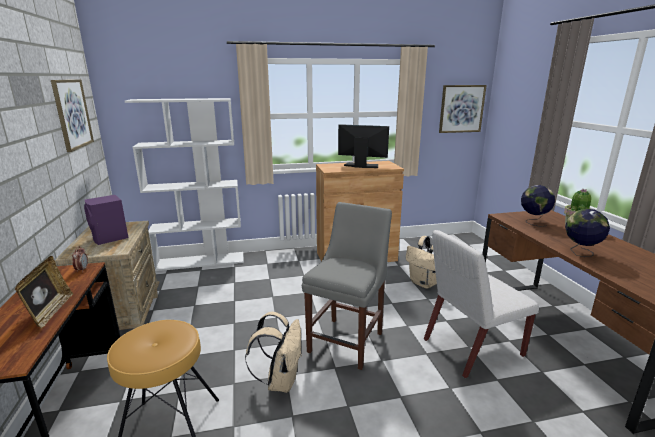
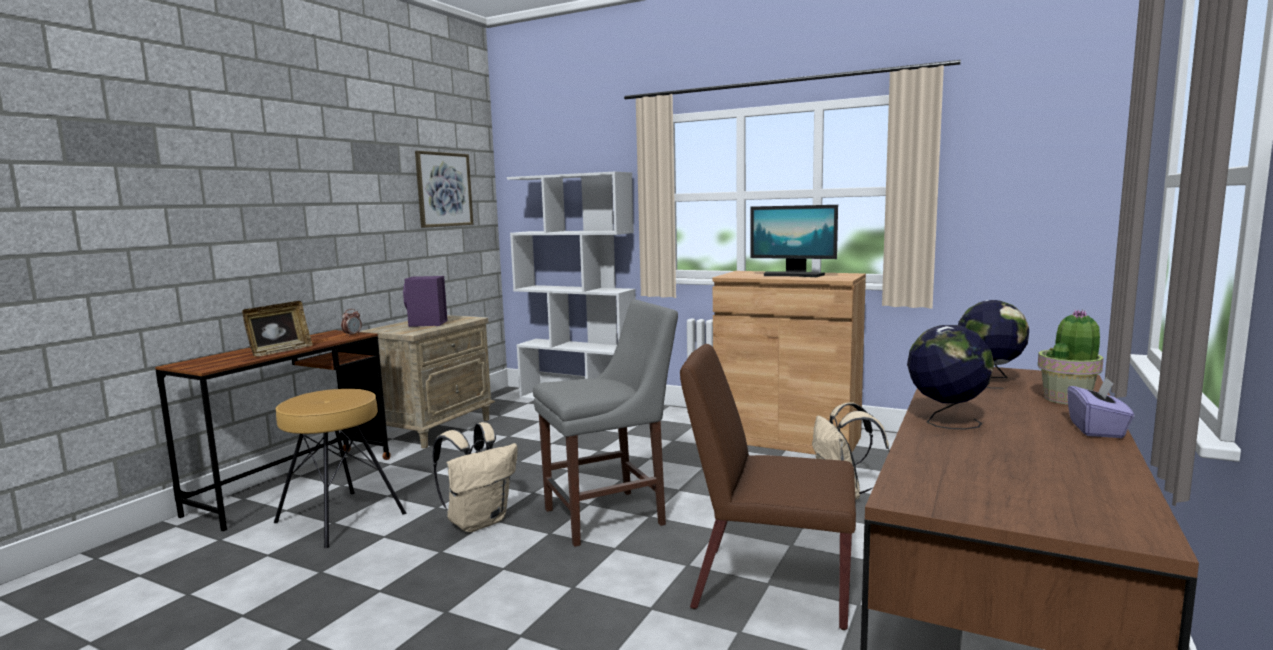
camera: 40 degrees right, 10 degrees down
(361, 166) = (793, 275): monitor -> monitor turned 150 degrees clockwise
(461, 109) = (1047, 179): picture -> none
(471, 348) = (769, 586): white chair -> brown chair
(617, 242) = (1097, 429): none -> purple tissue box

